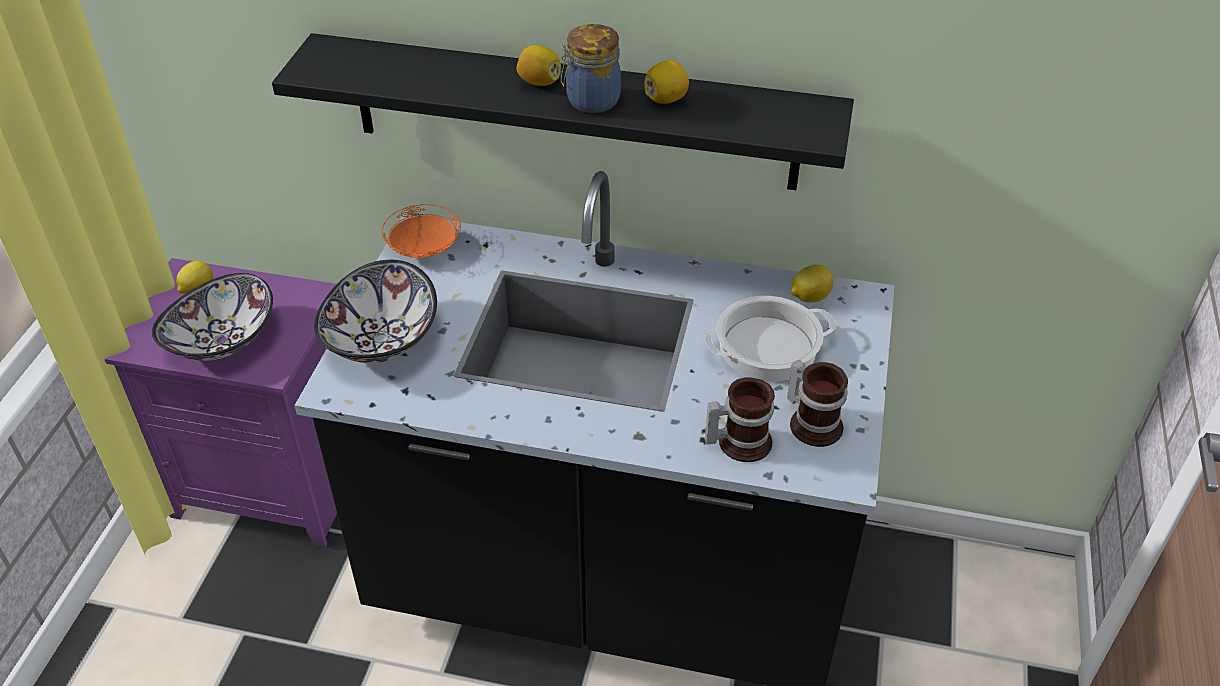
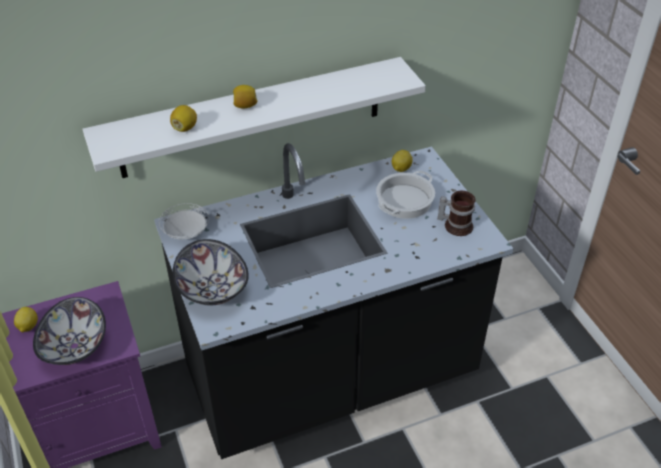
camera: 35 degrees left, 0 degrees up
(424, 248) = (185, 231): orange plate -> white plate
(573, 112) = (252, 118): black shelf -> white shelf
(590, 101) = (282, 105): jar -> none
(666, 99) = (317, 90): lemon -> lemon (185, 128)
(738, 441) = (432, 249): mug -> none

